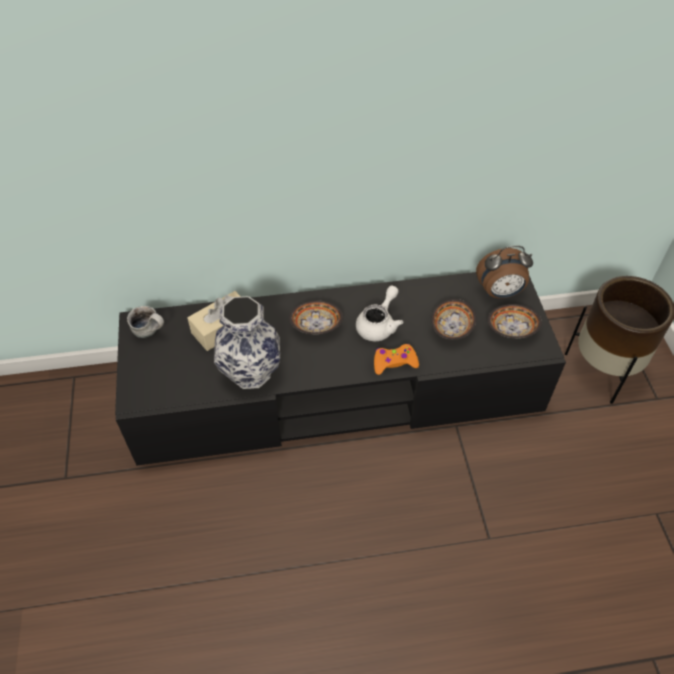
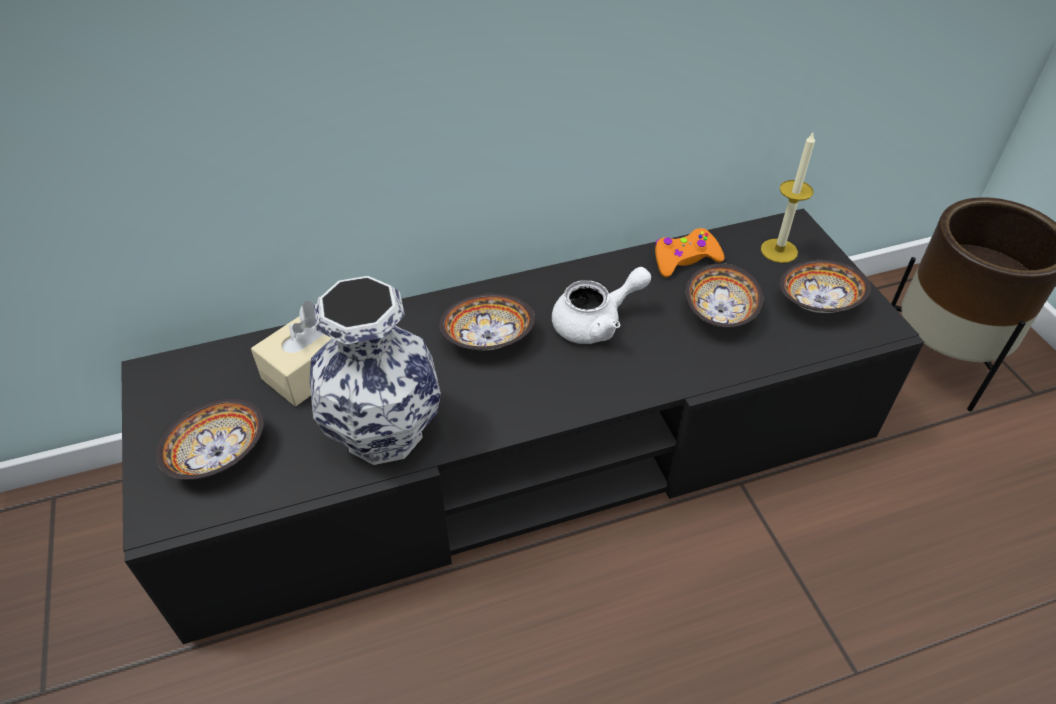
camera: 10 degrees left, 5 degrees down
(150, 331) = (184, 385): mug -> none
(163, 372) = (215, 455): none -> bowl
(379, 324) = (596, 323): white teapot -> white teapot turned 45 degrees clockwise
(394, 362) = (640, 380): orange game controller -> orange game controller (685, 259)
(500, 293) = (779, 251): alarm clock -> candle

